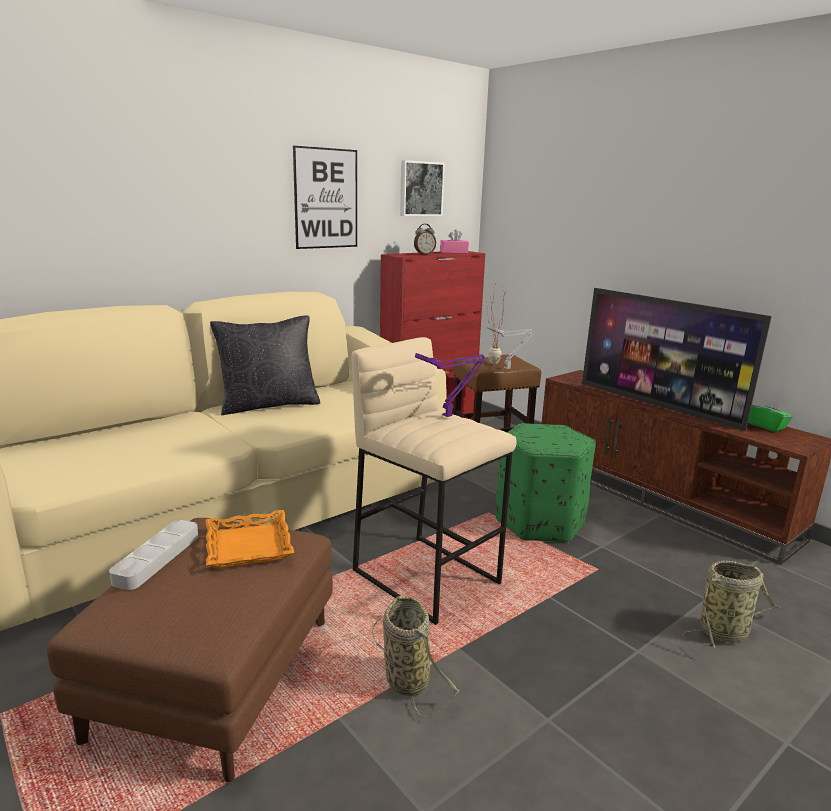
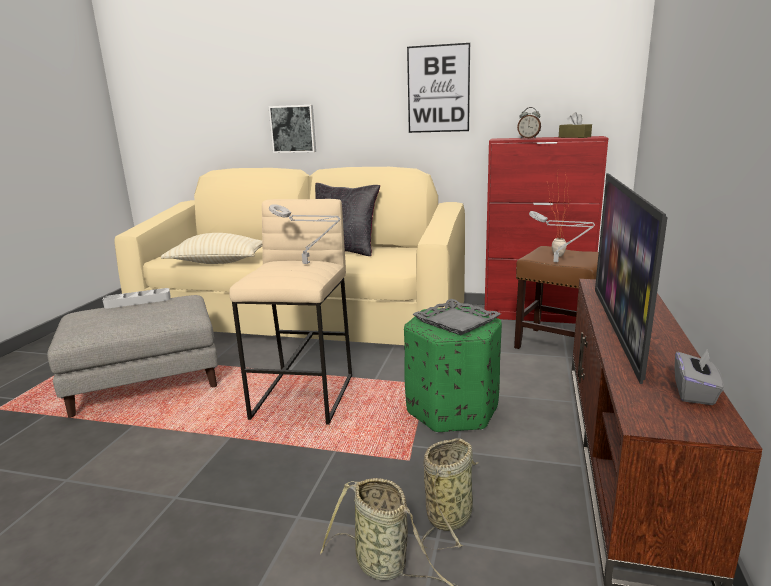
camera: 55 degrees right, 0 degrees up
(153, 464) = (217, 262): none -> beige pillow
(216, 674) = (148, 381): brown ottoman -> grey ottoman
(248, 545) = (167, 310): orange tray -> none
(405, 678) = (183, 431): basket -> basket (450, 515)
(420, 189) = (549, 72): picture -> picture (293, 129)
(449, 416) = (308, 264): purple table lamp -> grey table lamp
(454, 252) = (574, 137): pink tissue box -> brown tissue box
(553, 436) = (457, 321): none -> grey tray
(766, 426) = (694, 393): green tissue box -> grey tissue box

